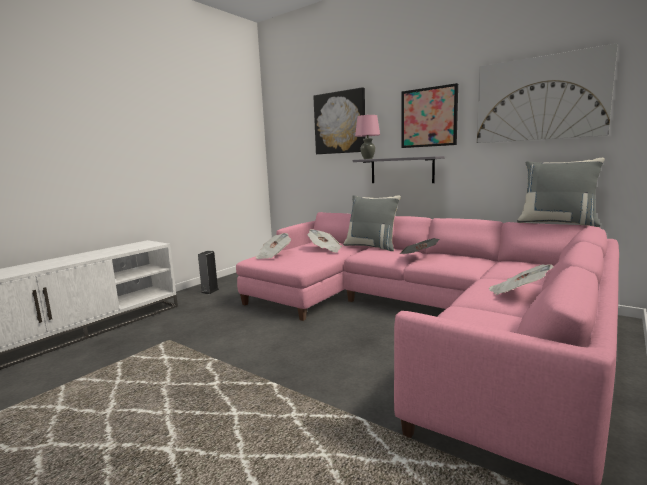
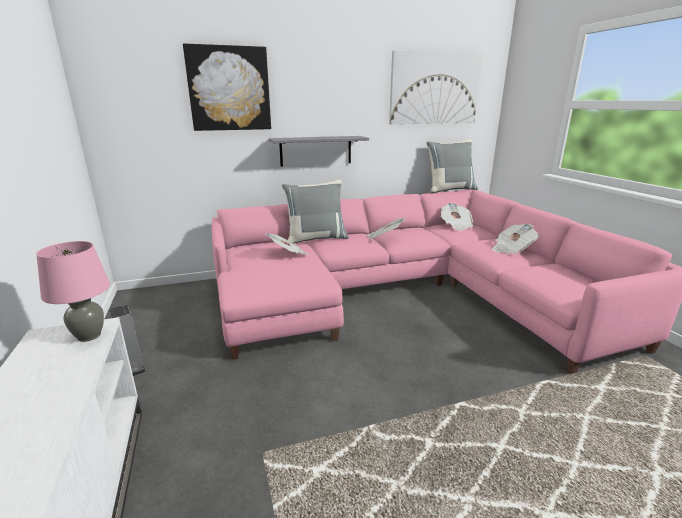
camera: 55 degrees left, 10 degrees up
(273, 256) = (252, 280): newspaper -> newspaper (456, 226)
(367, 159) = (286, 139): pink table lamp -> pink table lamp (89, 336)
(429, 117) = (344, 94): picture -> none

